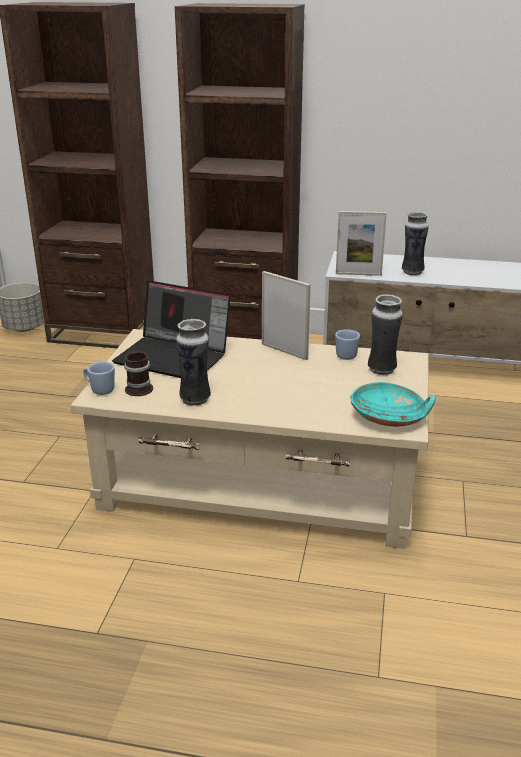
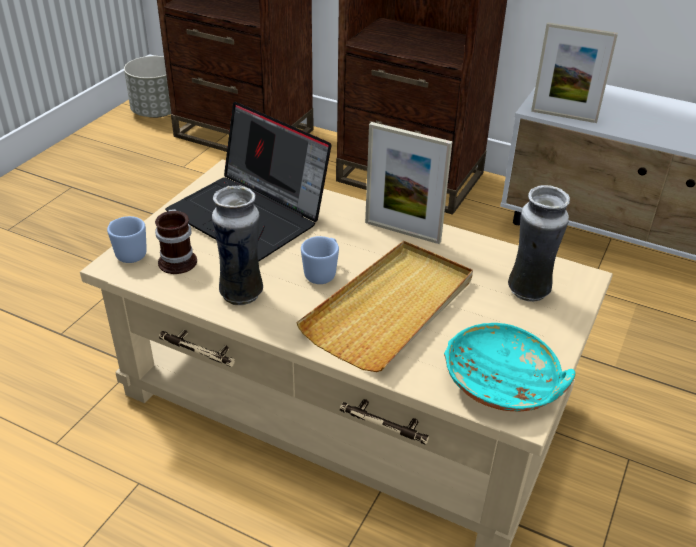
camera: 15 degrees right, 10 degrees up
(284, 351) = (402, 232): picture frame -> picture frame turned 150 degrees clockwise
(299, 391) = (391, 308): none -> beige tray
(346, 354) = (488, 253): blue mug -> blue mug (323, 273)
(412, 272) = (644, 123): vase -> none

